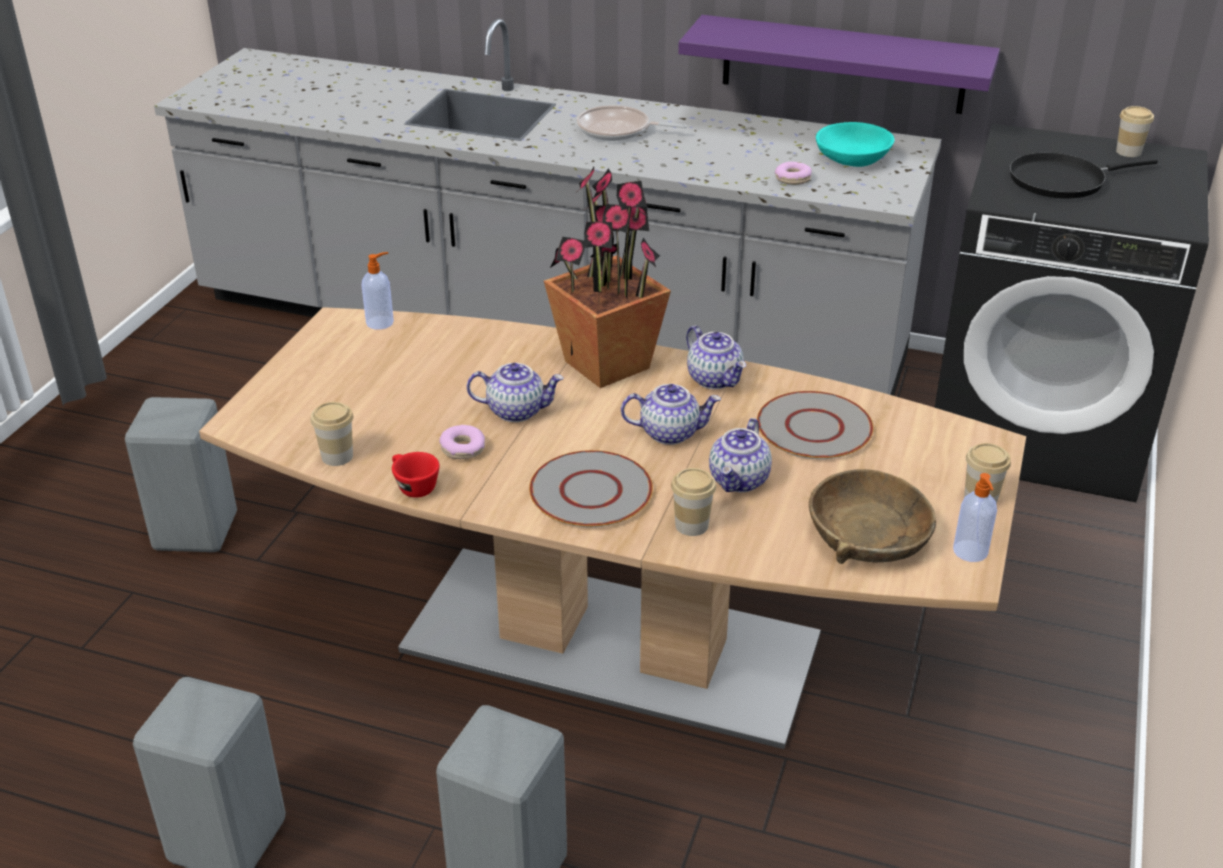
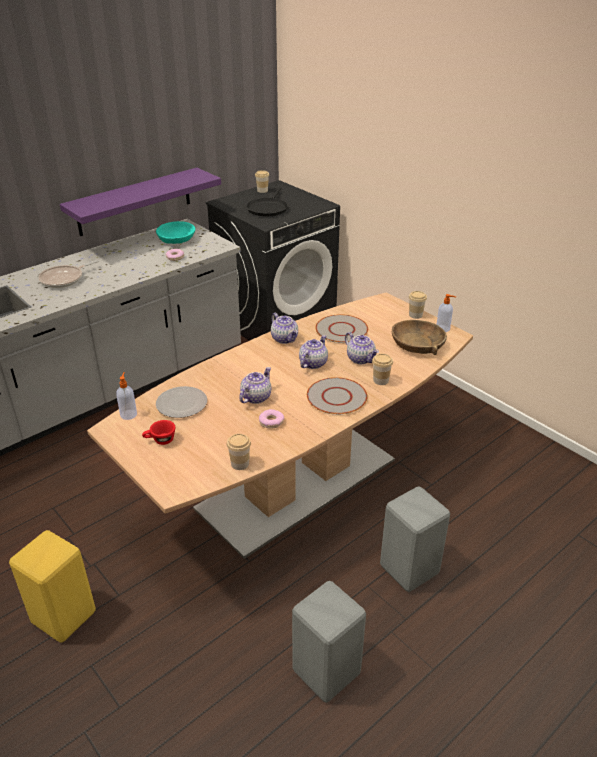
camera: 60 degrees left, 0 degrees up
(194, 530) = (61, 617): grey stool -> yellow stool
(413, 486) = (288, 446): red cup -> red cup (160, 440)
(440, 353) = (181, 404): none -> plate
(607, 364) = (244, 360): potted plant -> none
(715, 379) = (285, 339): teapot -> teapot turned 60 degrees clockwise

